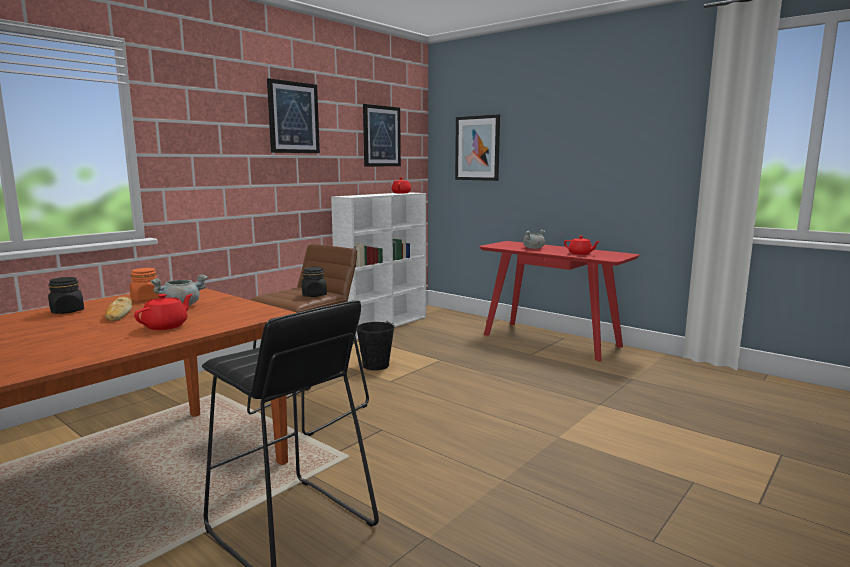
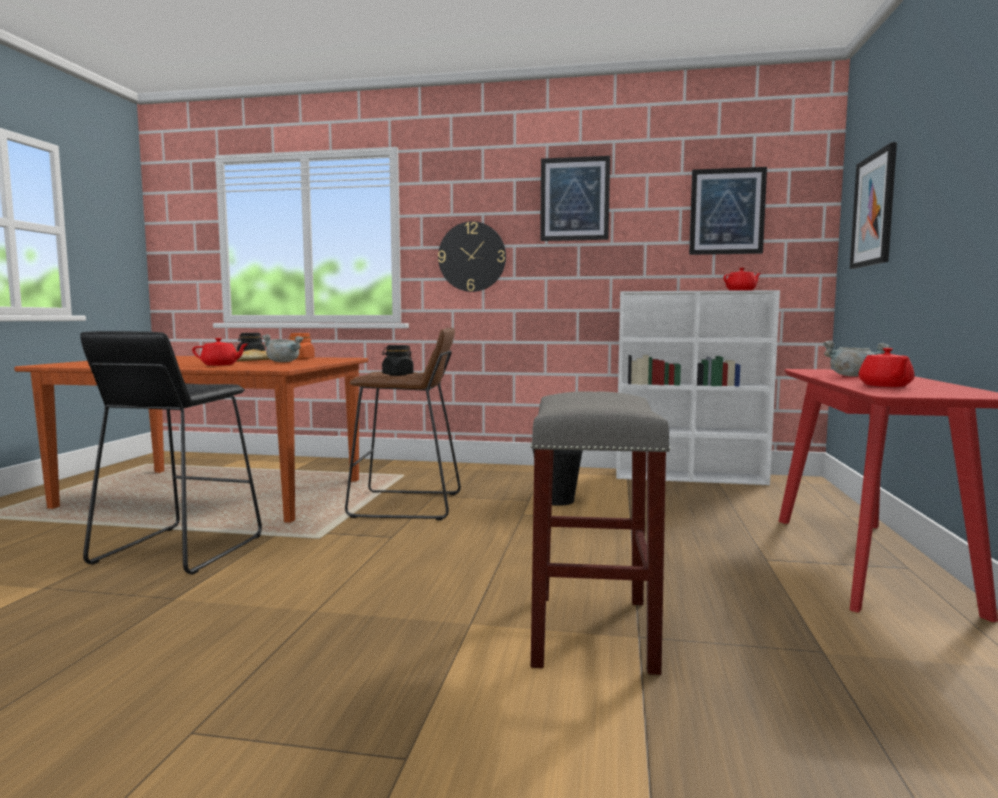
camera: 60 degrees right, 5 degrees down
(214, 166) = (472, 257): none -> wall clock
(586, 411) = (590, 630): none -> grey stool

